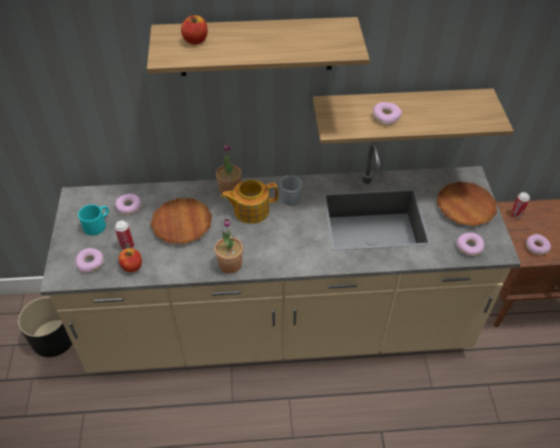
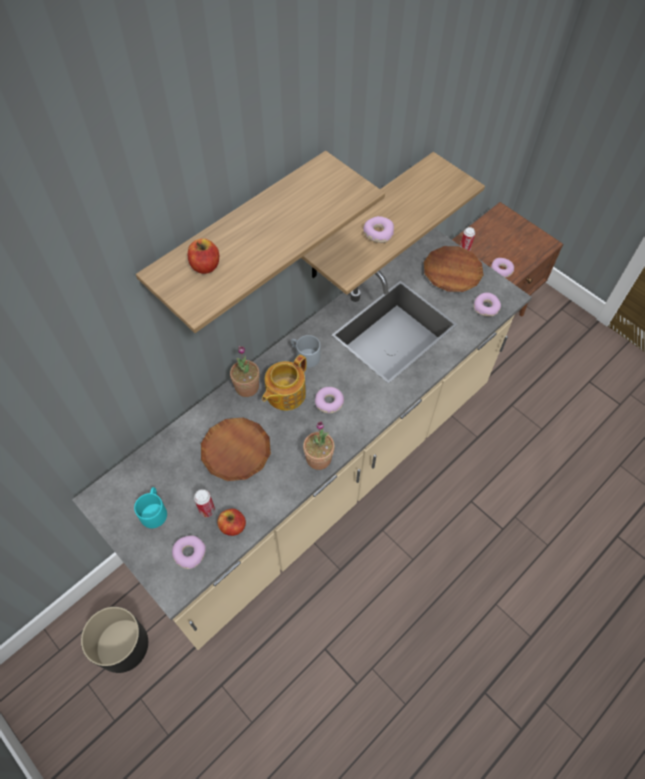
camera: 40 degrees left, 10 degrees up
(129, 207) = (167, 471): donut -> donut (329, 402)

